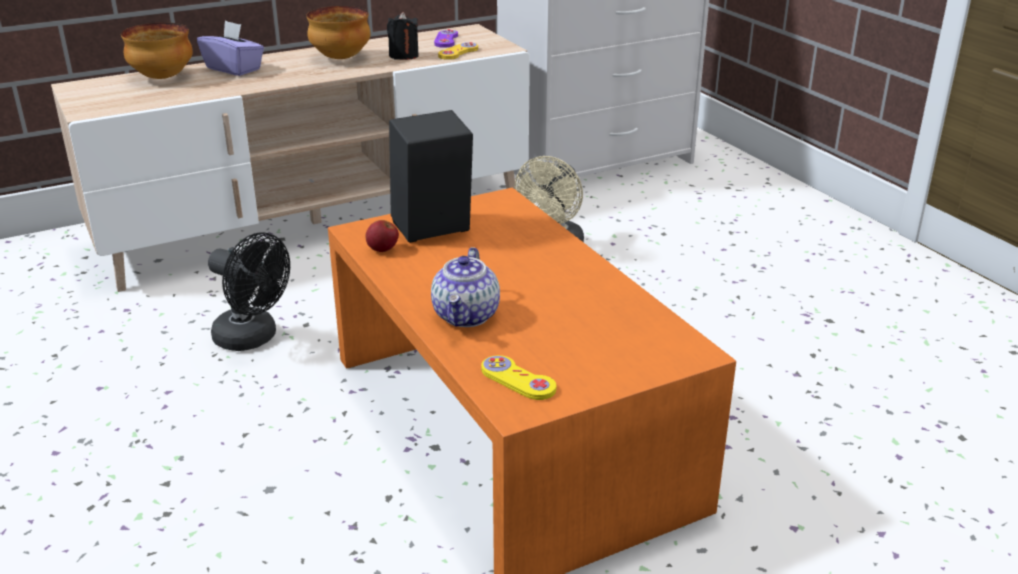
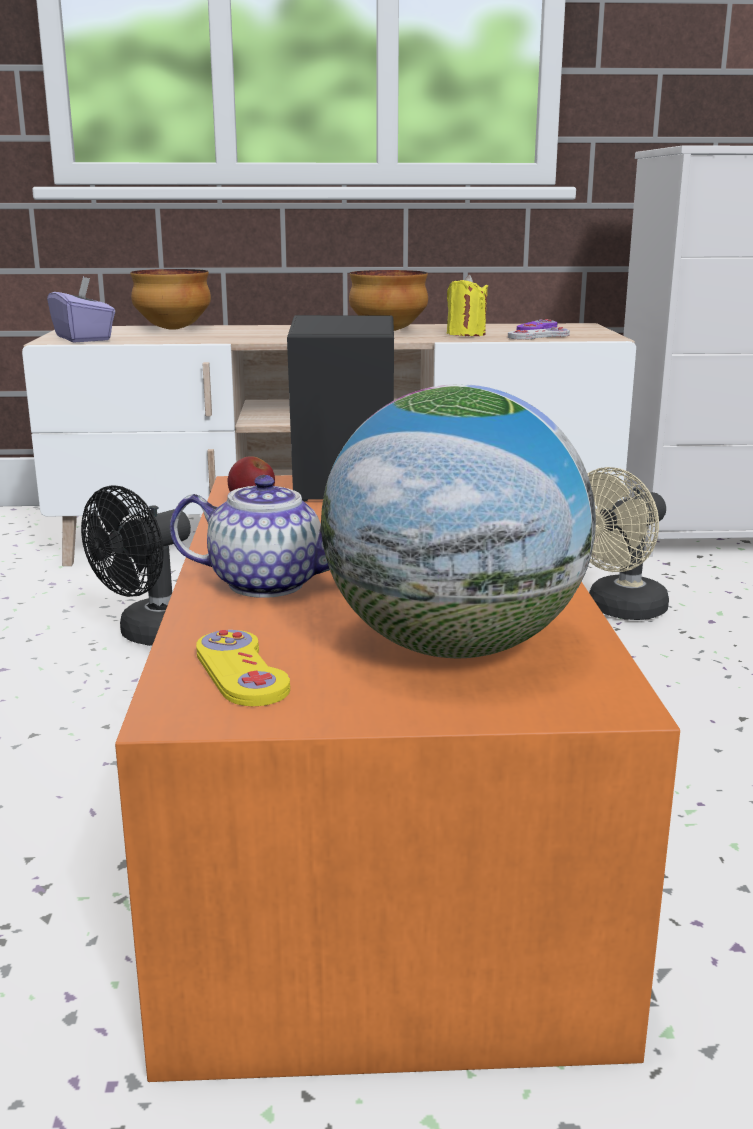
camera: 25 degrees right, 10 degrees down
(234, 69) = (257, 329): purple tissue box -> purple tissue box (84, 338)
(253, 338) = (151, 636): black fan -> black fan turned 75 degrees clockwise
(403, 56) = (466, 334): black candle -> yellow candle
(458, 52) = (538, 336): yellow game controller -> white game controller
(467, 316) = (268, 583): teapot -> teapot turned 120 degrees counterclockwise
(603, 337) = (453, 646): none -> globe

